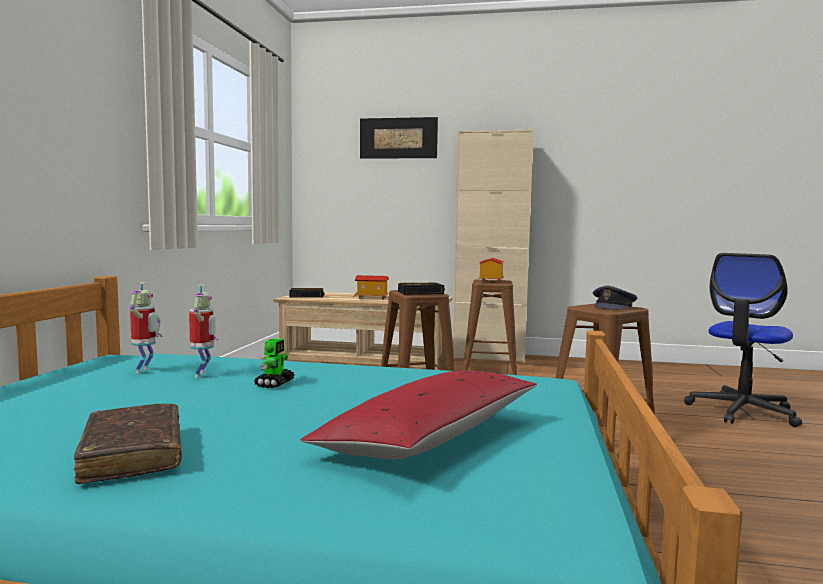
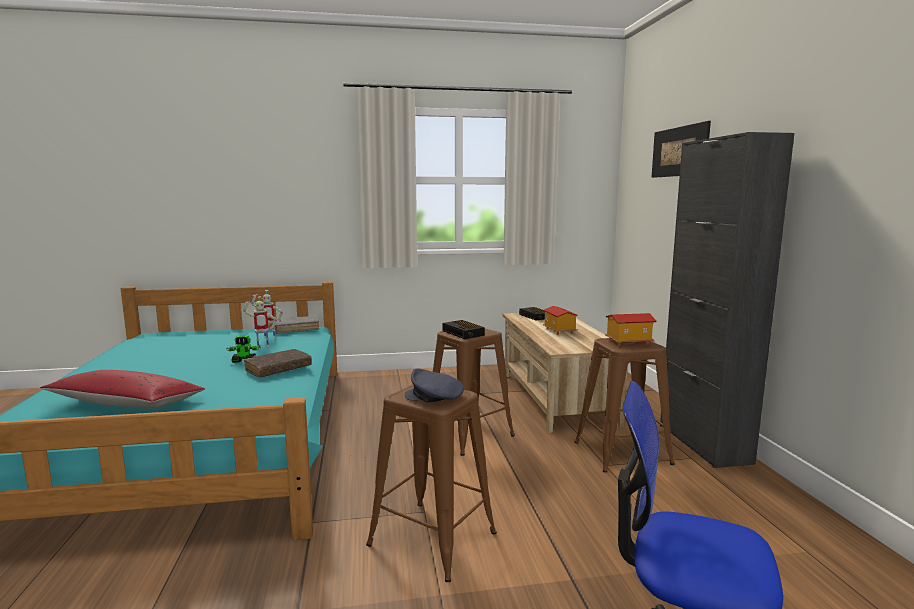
camera: 70 degrees right, 5 degrees up
(117, 359) = (295, 329): none -> grey book
(132, 454) = (126, 363): brown book -> brown book (278, 369)
(489, 357) = (704, 443): beige cabinet -> black cabinet

